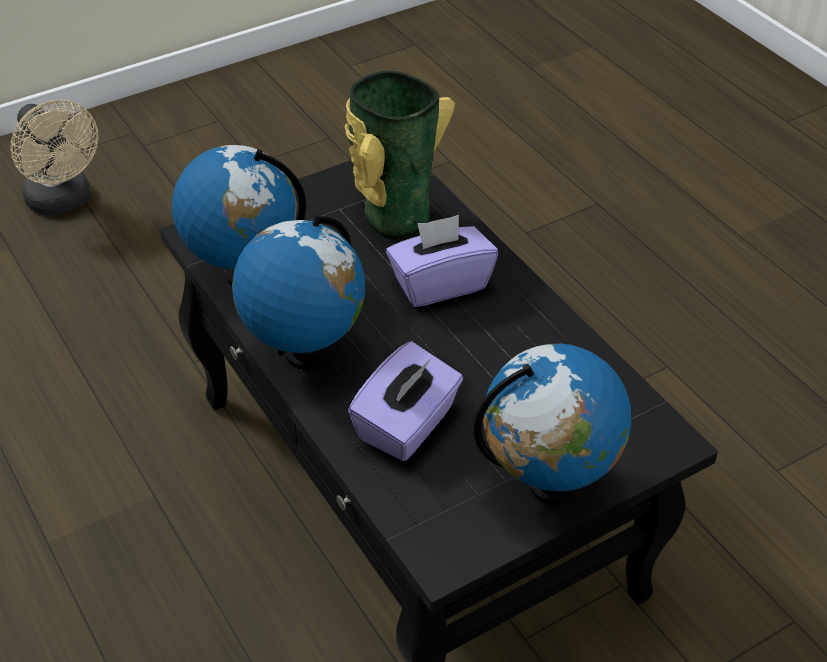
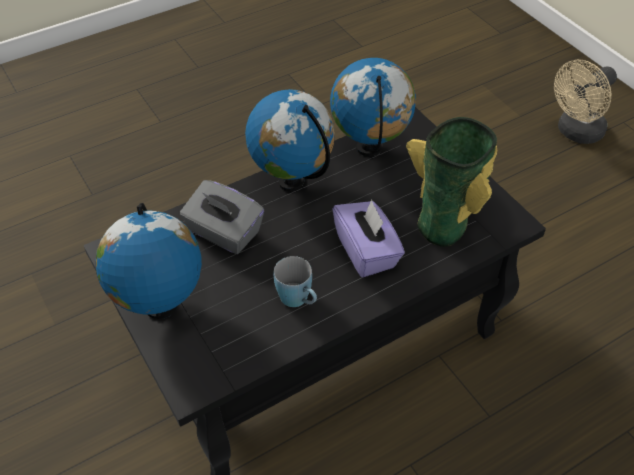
camera: 90 degrees right, 5 degrees up
(407, 425) = (224, 233): purple tissue box -> grey tissue box
(524, 346) = (298, 300): none -> blue mug

